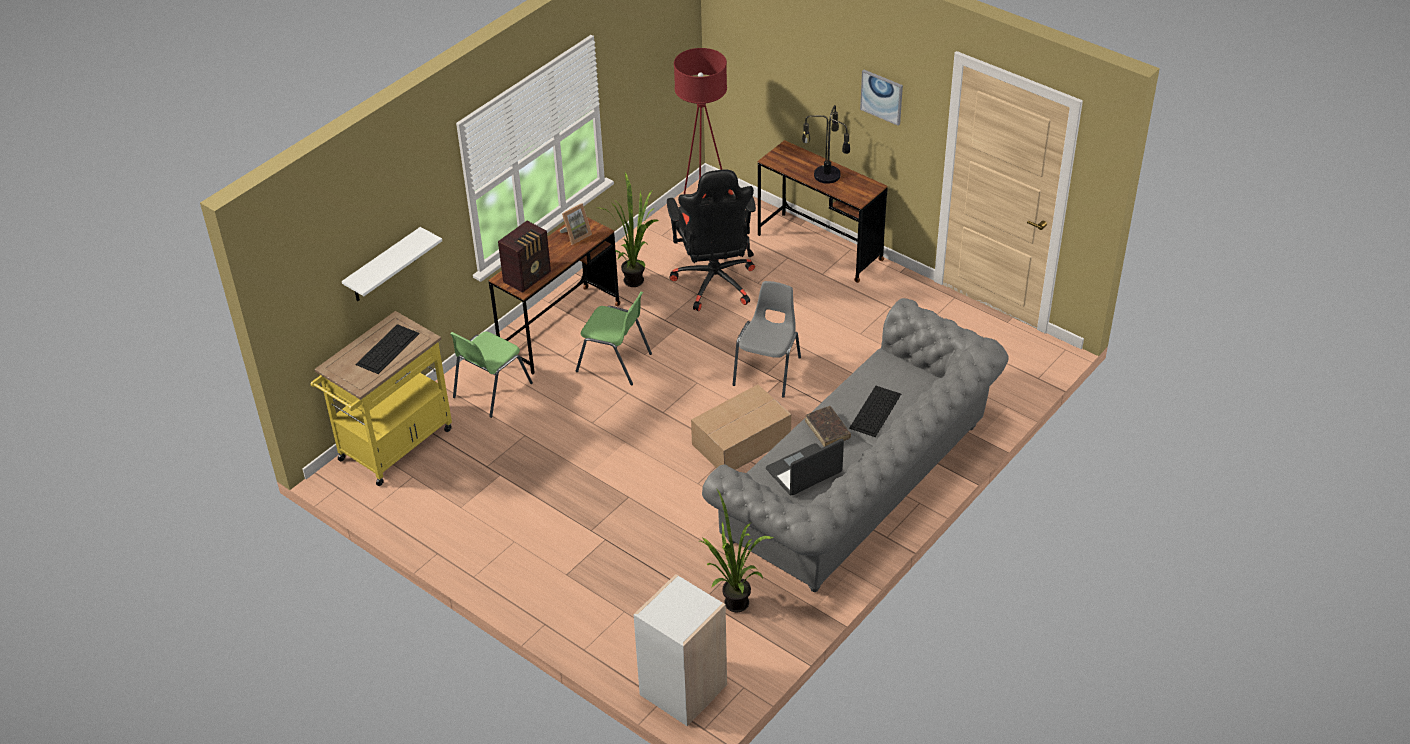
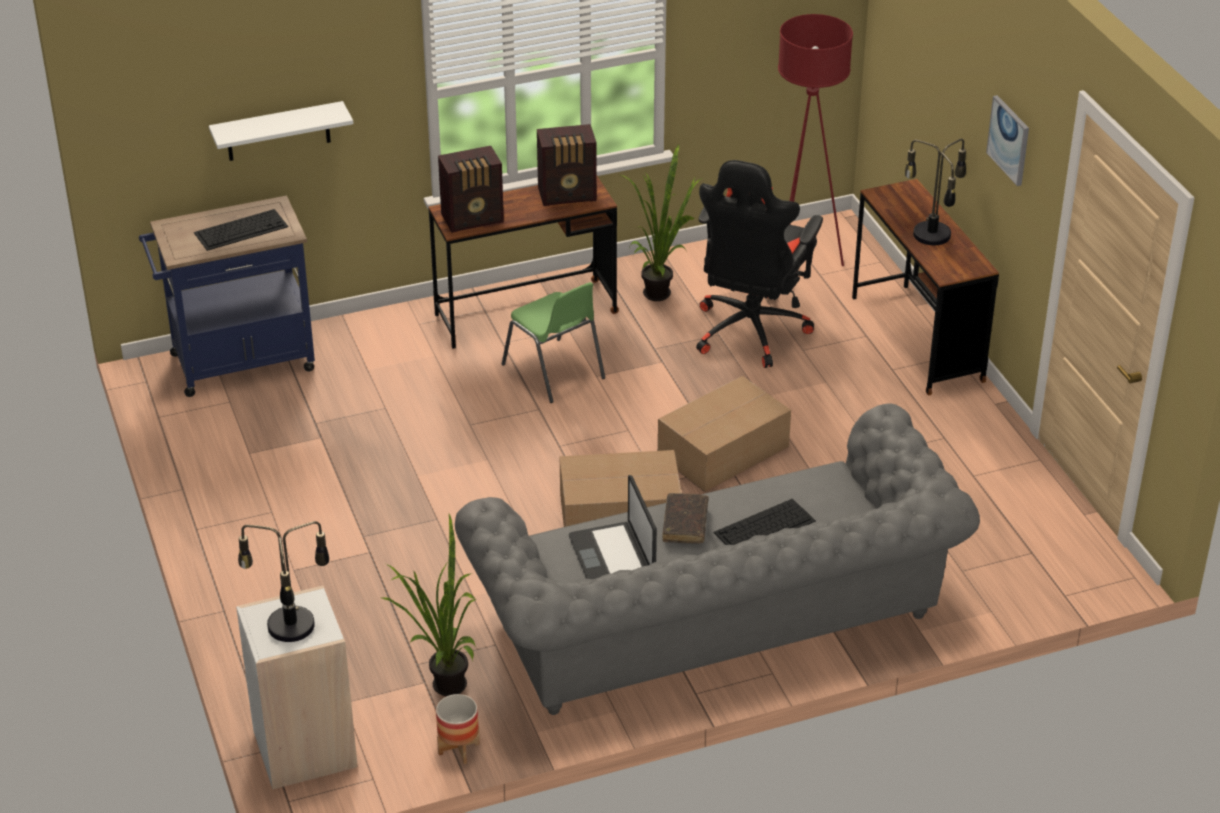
camera: 30 degrees right, 5 degrees down
(393, 447) = (238, 363): yellow cart -> blue cart
(491, 390) = (392, 347): green chair -> none
(575, 235) = (568, 195): picture frame -> radio
(682, 611) = (290, 626): none -> table lamp
(768, 371) = (725, 451): grey chair -> cardboard box
(778, 642) = (458, 749): none -> planter
(804, 472) = (613, 557): laptop -> laptop turned 105 degrees counterclockwise

